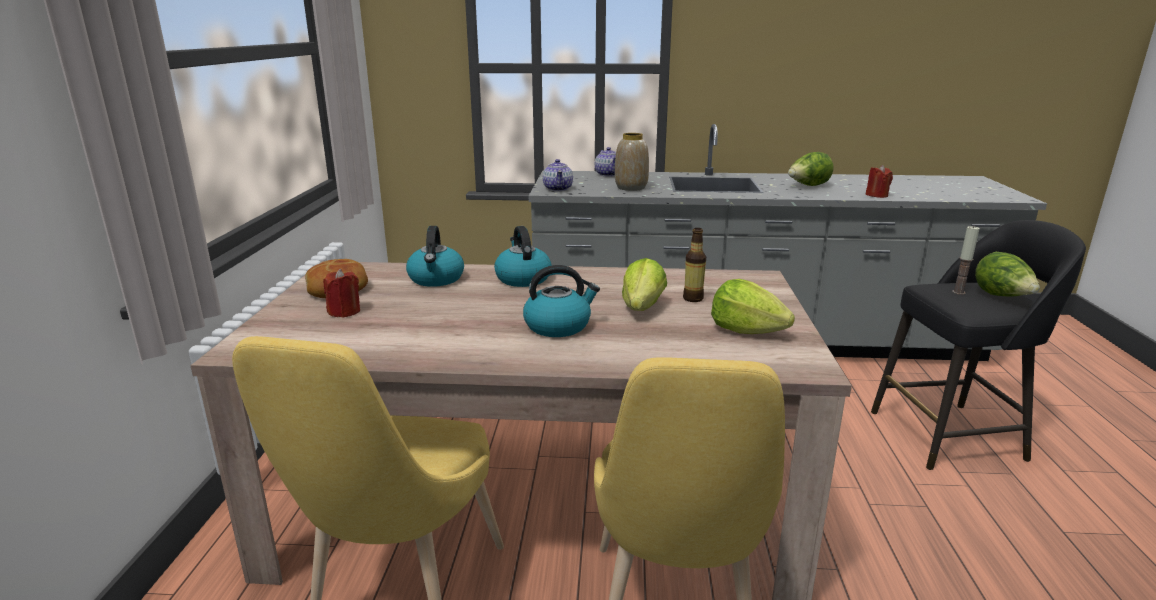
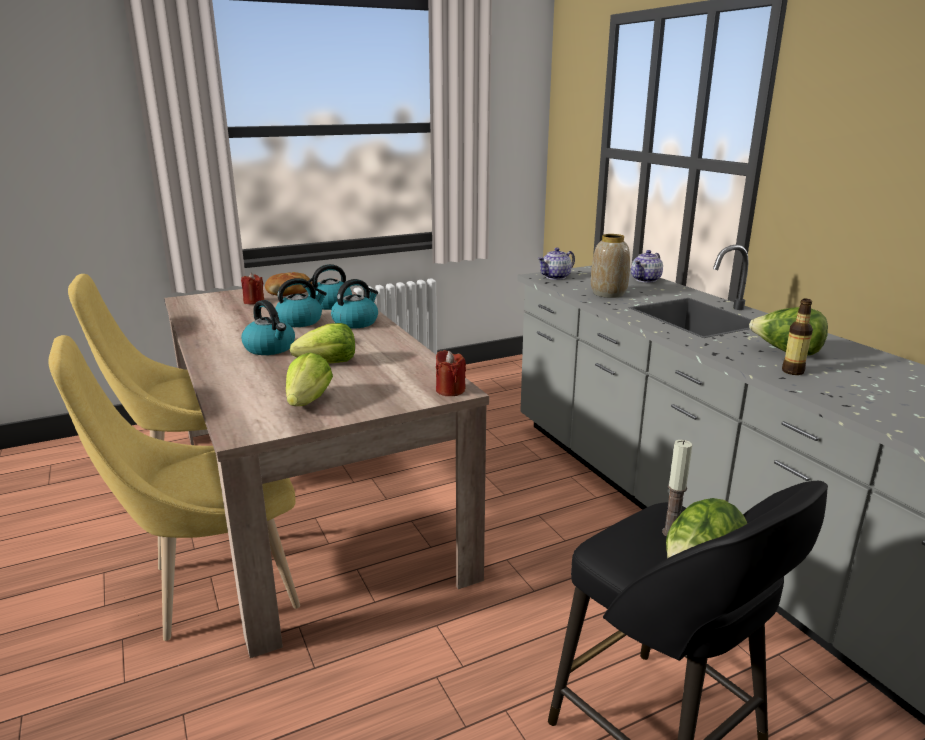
camera: 60 degrees right, 0 degrees up
(476, 300) = (300, 321): none -> kettle
(693, 298) = (366, 375): bottle -> bottle (792, 371)
(876, 195) = (822, 390): red candle -> red candle (450, 390)

